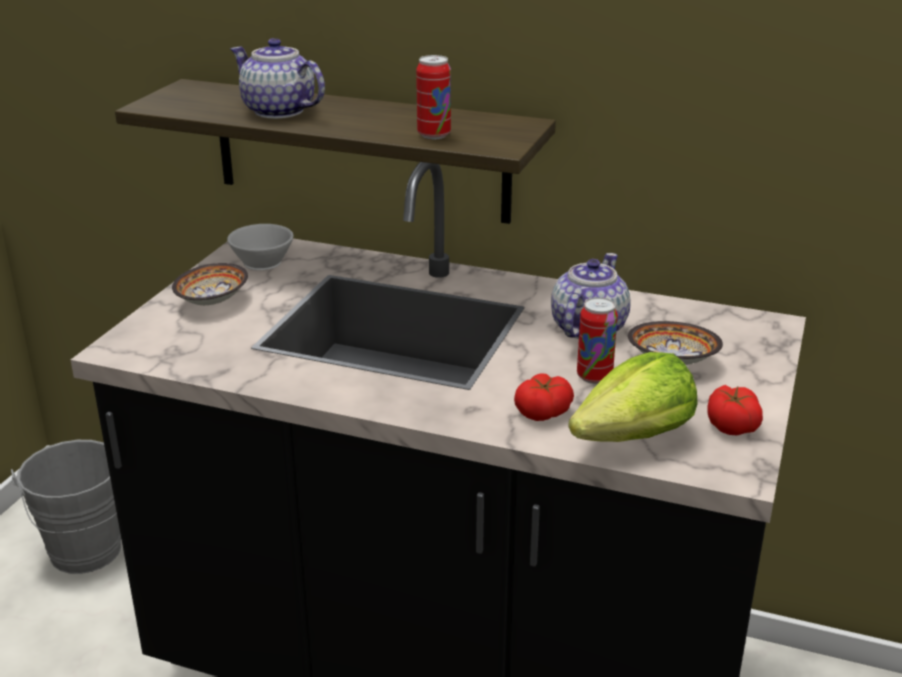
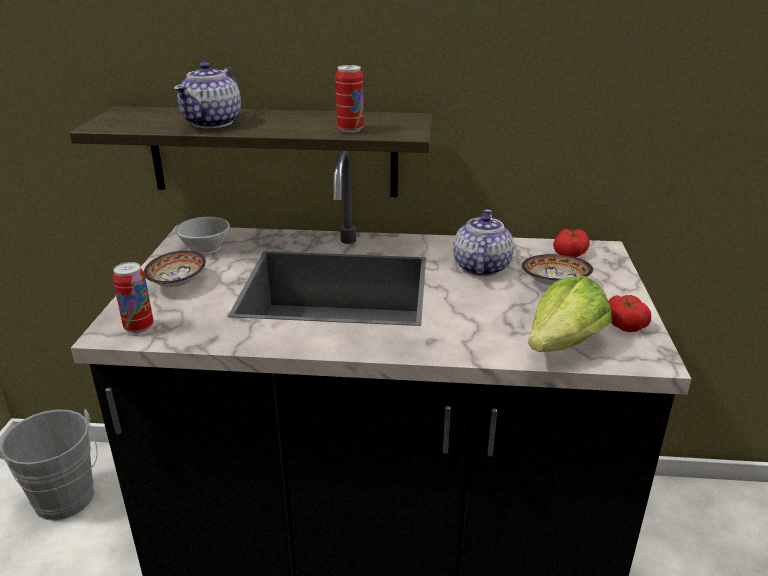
camera: 15 degrees left, 0 degrees up
(279, 111) = (213, 122): teapot -> teapot turned 90 degrees counterclockwise
(543, 411) = (486, 334): tomato -> tomato (570, 253)
(594, 377) = (507, 302): can -> can (139, 327)

